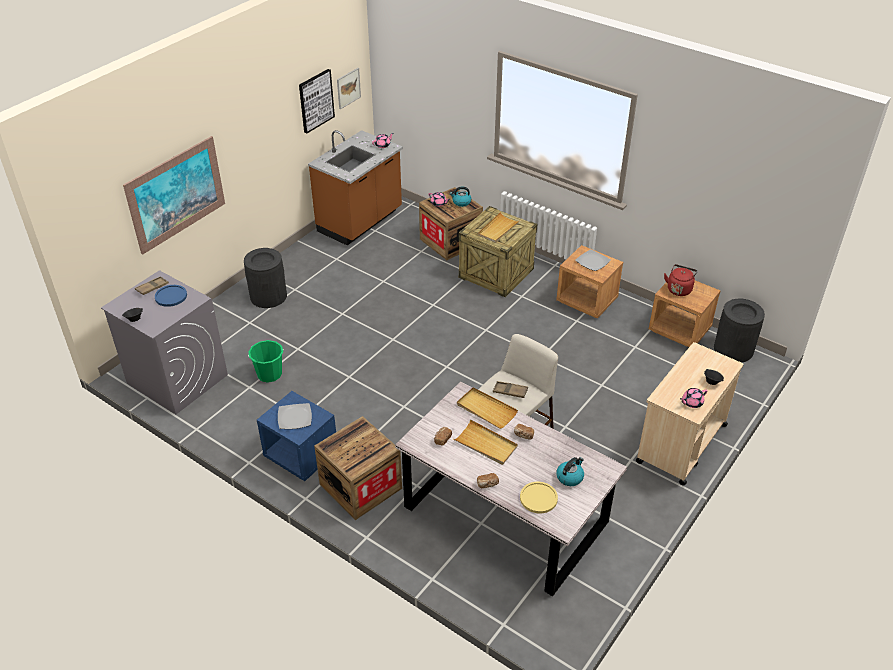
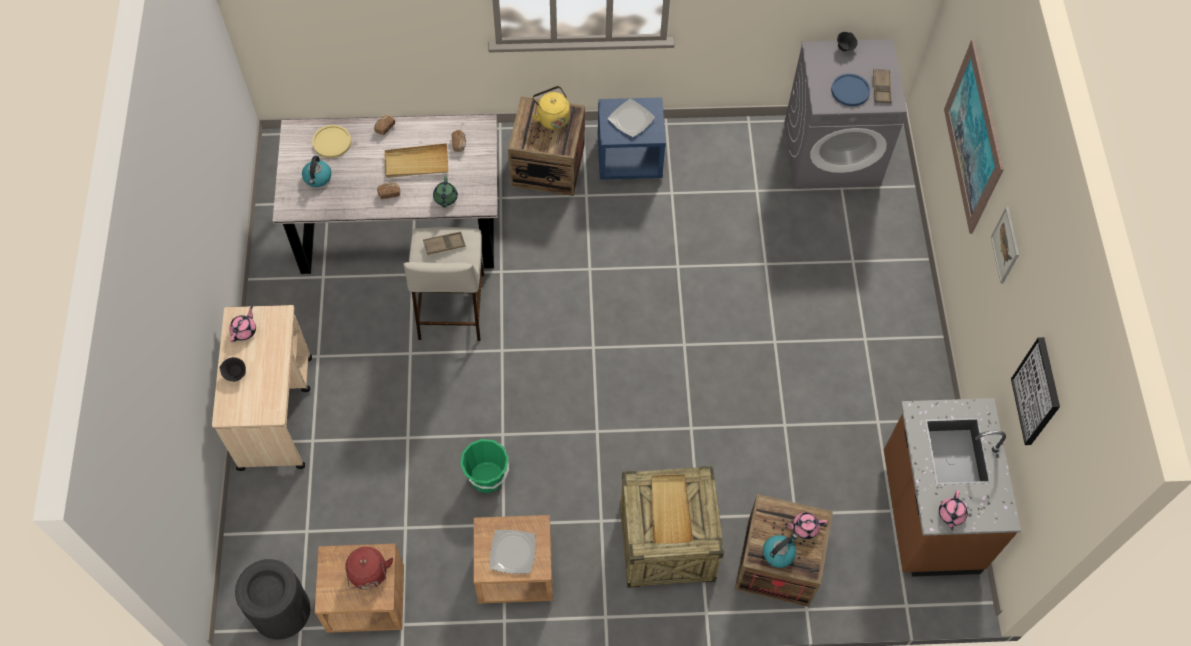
camera: 140 degrees right, 20 degrees up
(268, 296) = (879, 308): black trash can -> none
(269, 374) = (755, 216): green bucket -> green bucket (487, 477)
(346, 451) = (552, 117): none -> yellow kettle
(348, 88) = (1051, 477): picture -> picture (1005, 245)
(486, 409) = (445, 198): beige tray -> green teapot

